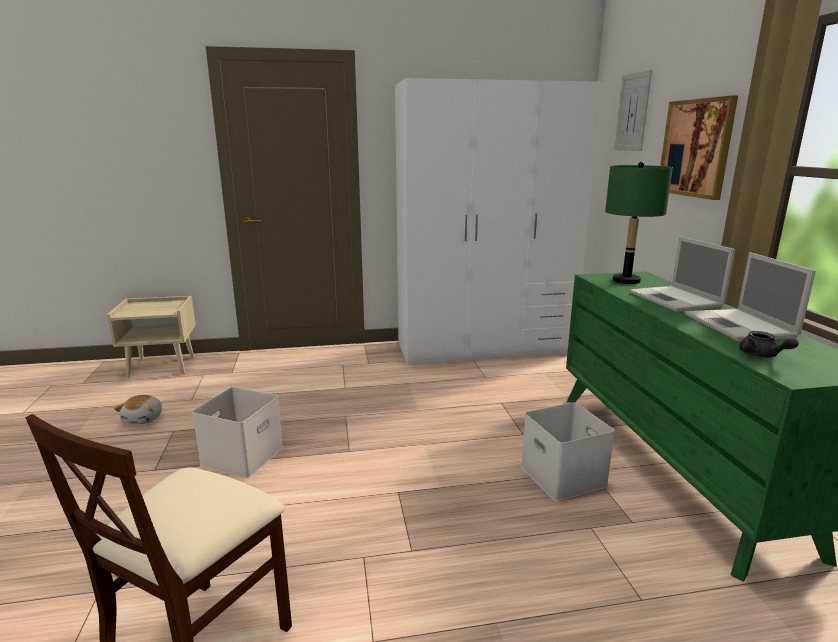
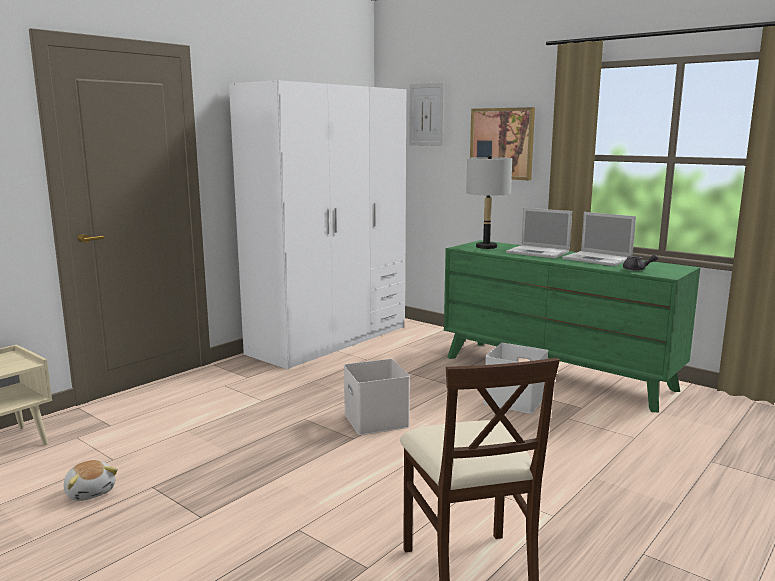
camera: 40 degrees left, 5 degrees down
(242, 457) = (270, 475): white storage box -> white storage box (377, 420)
(626, 281) = (486, 247): green table lamp -> grey table lamp

